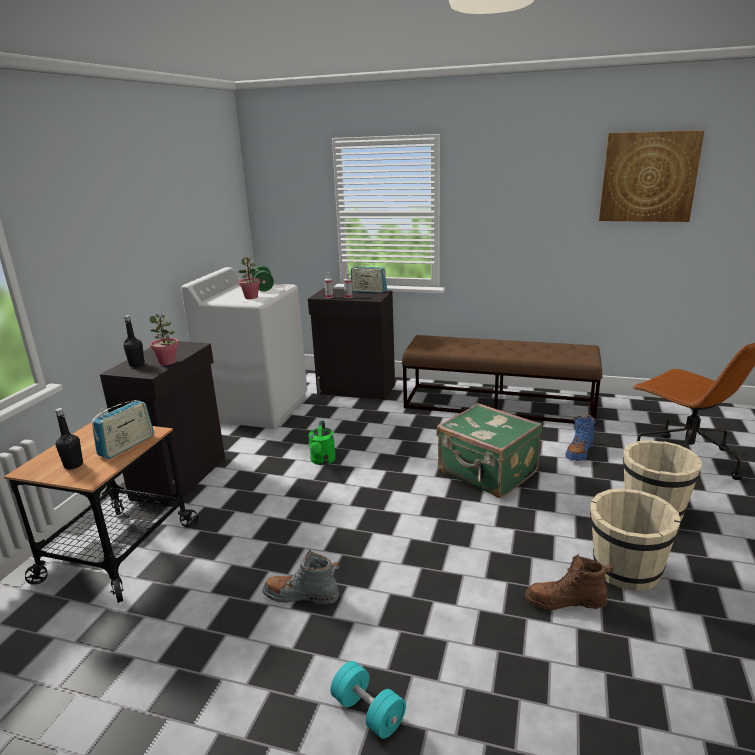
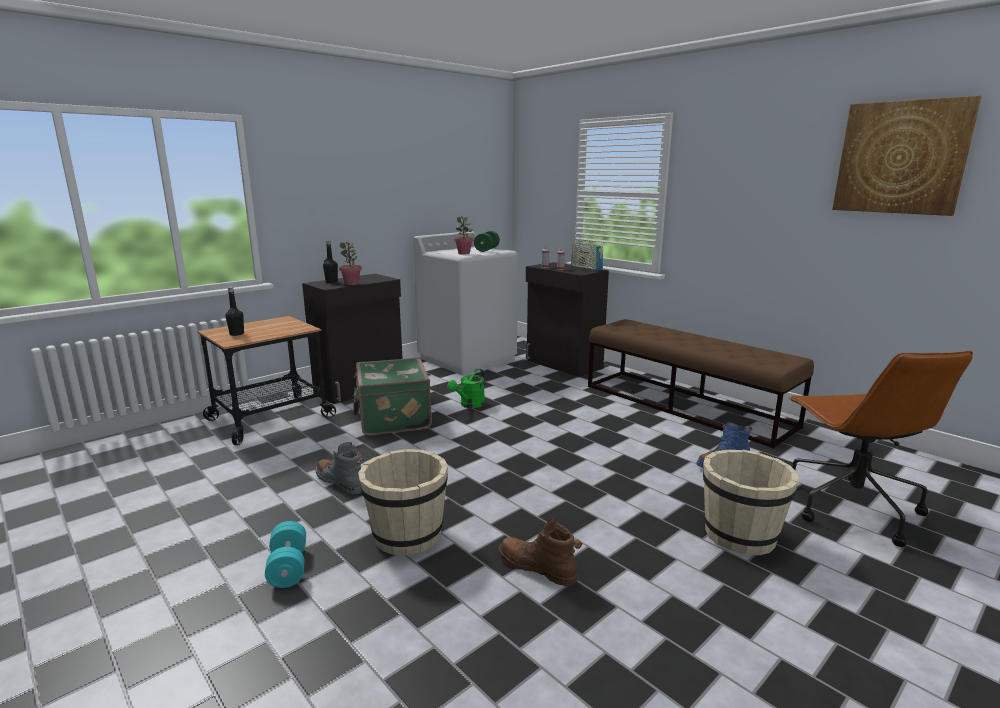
camera: 30 degrees right, 5 degrees down
(127, 446) = (280, 331): radio -> none
(487, 473) = (598, 453): green suitcase -> green suitcase (392, 419)
(625, 569) = (633, 569): beige bucket -> beige bucket (407, 535)

